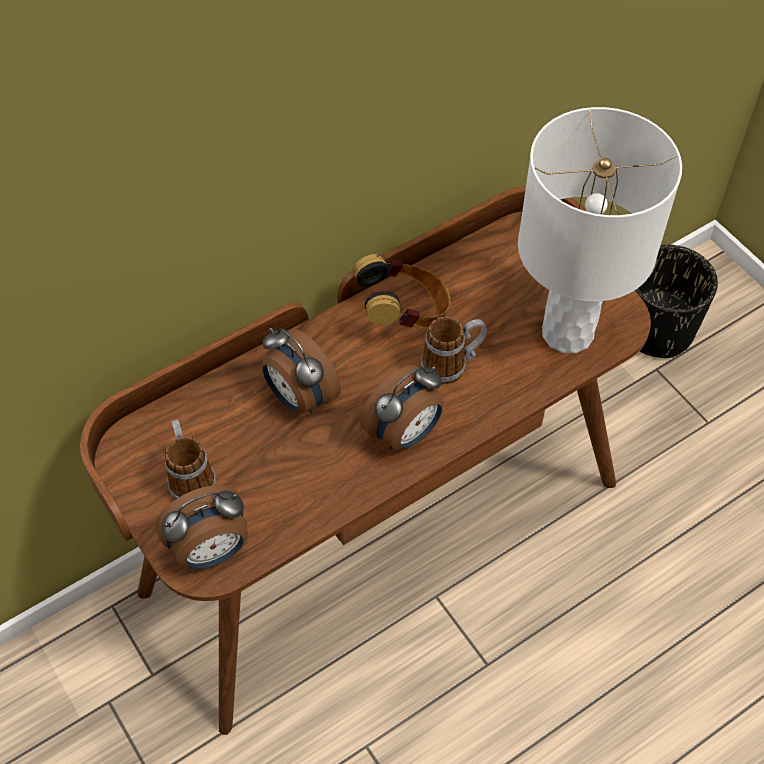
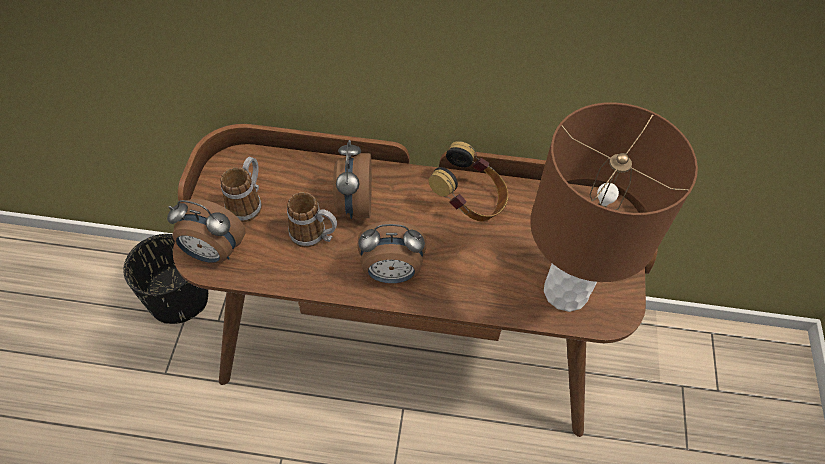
camera: 40 degrees right, 0 degrees up
(452, 364) = (466, 254): mug -> mug (314, 236)
(566, 333) = (565, 291): white table lamp -> brown table lamp
(656, 329) = (707, 360): black planter -> black planter (179, 298)

